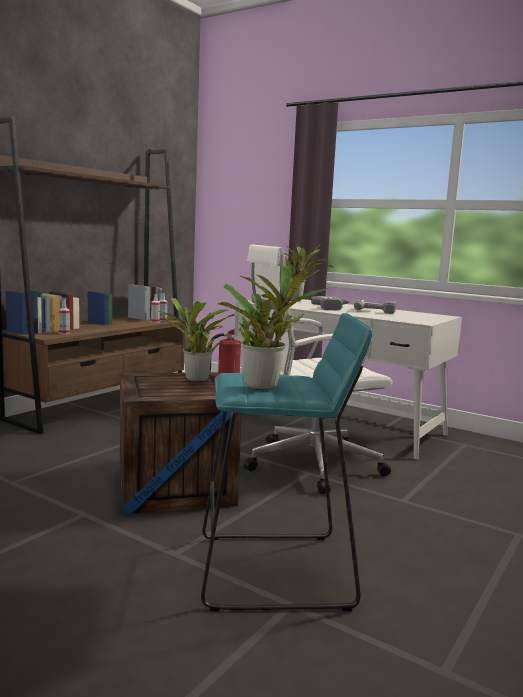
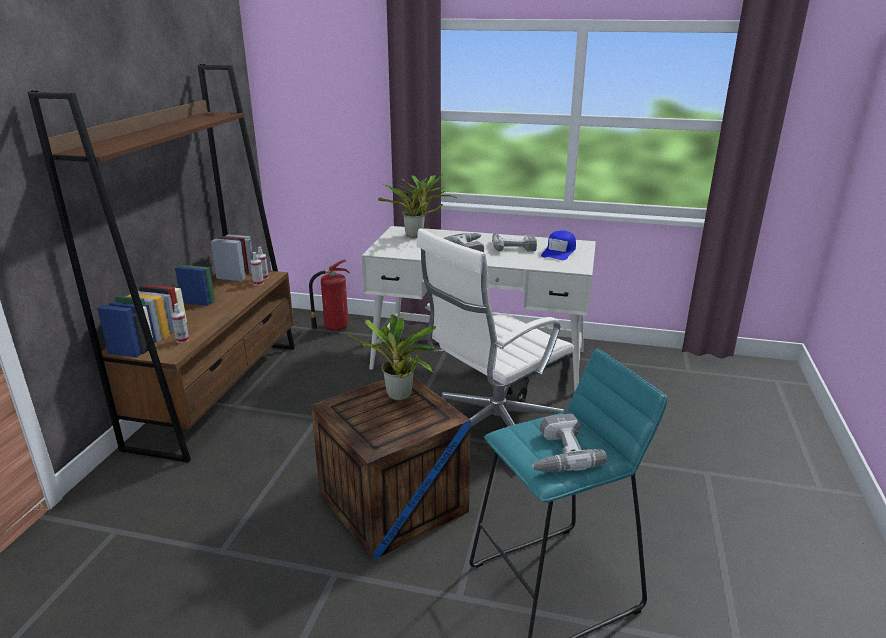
camera: 20 degrees left, 15 degrees up
(264, 386) = (557, 453): potted plant -> power drill
(416, 316) = (559, 252): none -> blue cap

